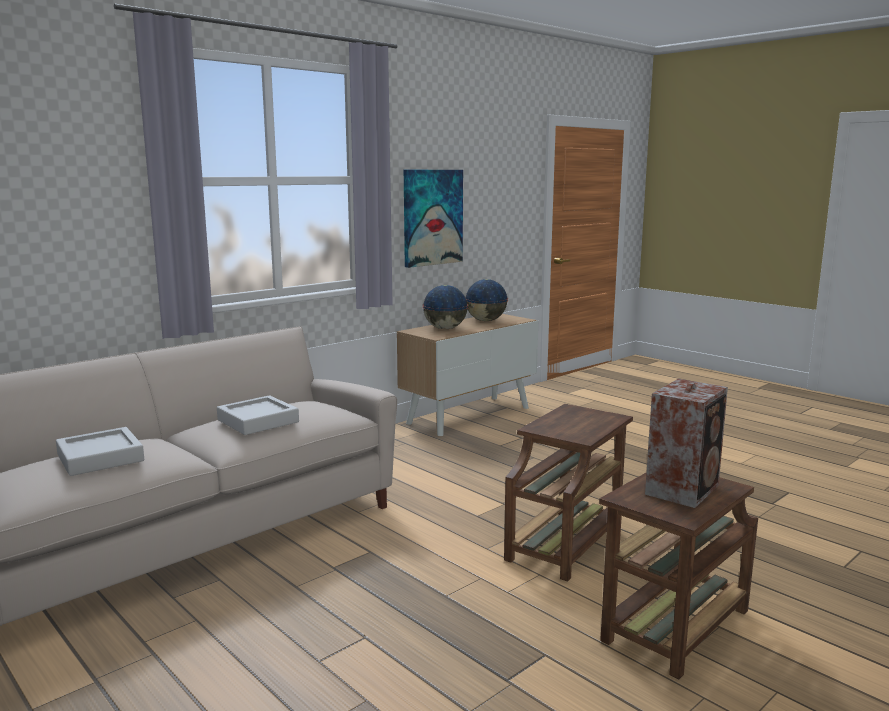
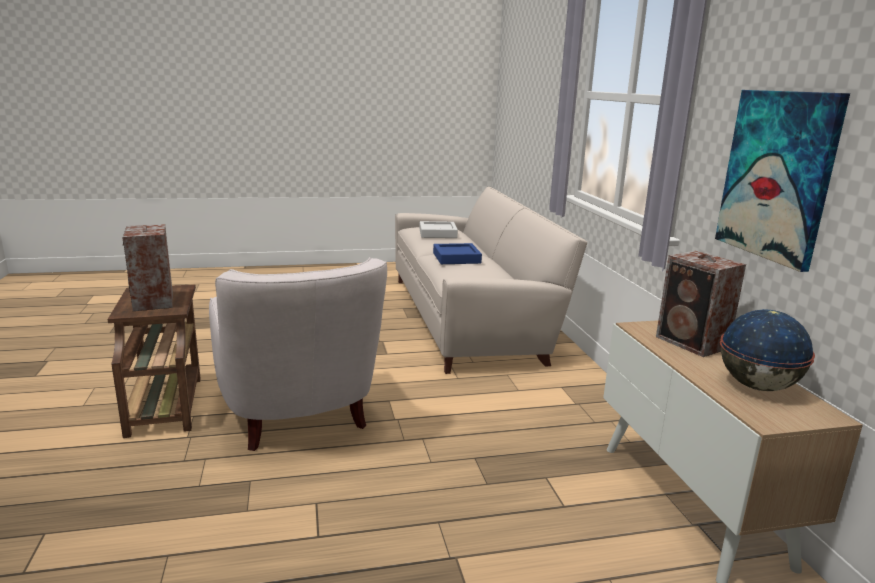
camera: 120 degrees right, 5 degrees up
(258, 421) = (456, 258): grey tray -> blue tray
(445, 328) = (693, 343): globe -> speaker
(566, 543) = (299, 416): brown side table -> white armchair

